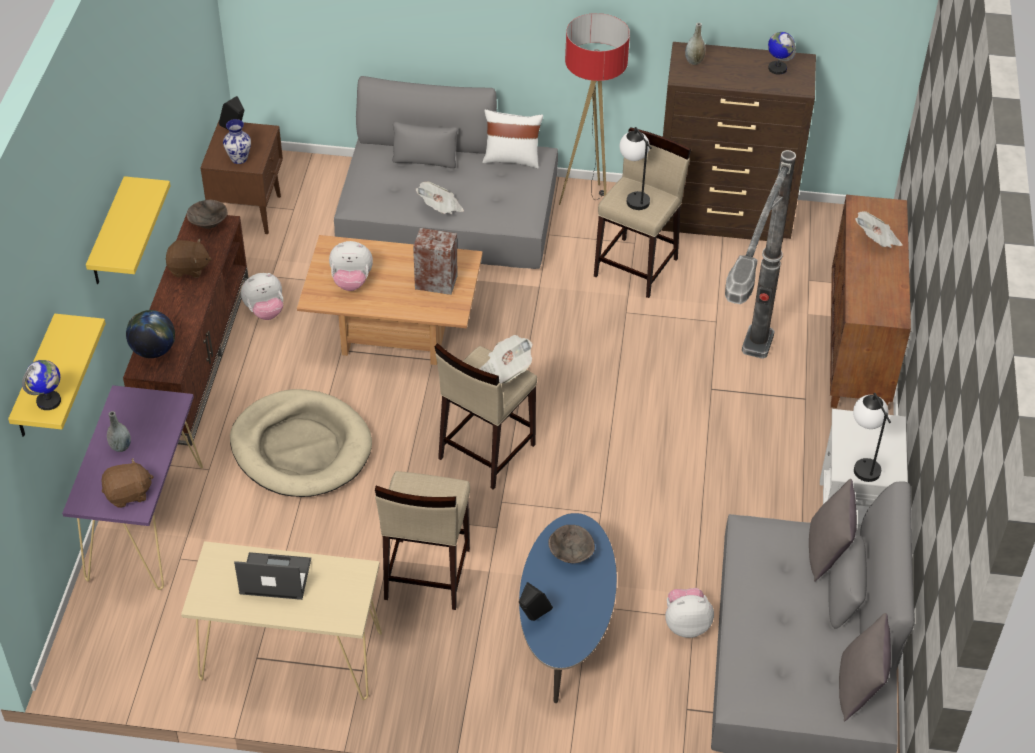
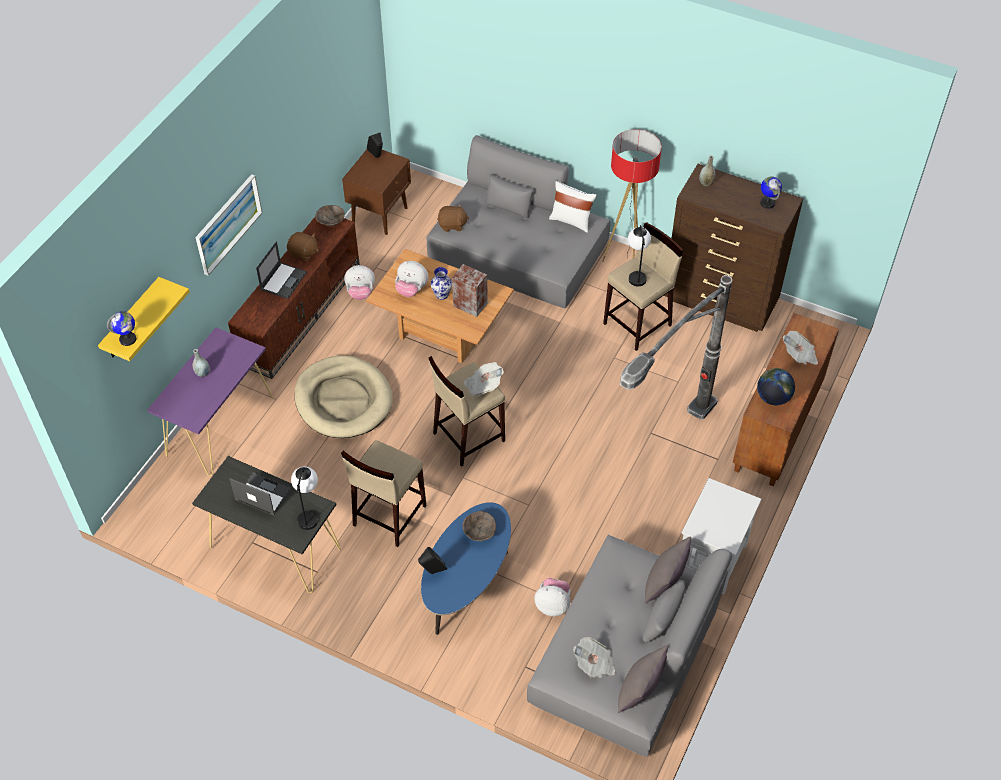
camera: 20 degrees right, 5 degrees up
(108, 234) = (228, 224): yellow shelf -> picture
(128, 494) = (194, 408): brown plush toy -> brown plush toy (452, 225)
(154, 351) = (255, 308): globe -> globe (773, 398)
(177, 308) = (283, 280): none -> laptop
(239, 158) = (371, 178): vase -> vase (442, 295)
(290, 655) = (274, 547): beige console table -> black console table
(440, 208) = (503, 247): newspaper -> newspaper (594, 664)
(862, 463) = (711, 525): table lamp -> table lamp (309, 514)

